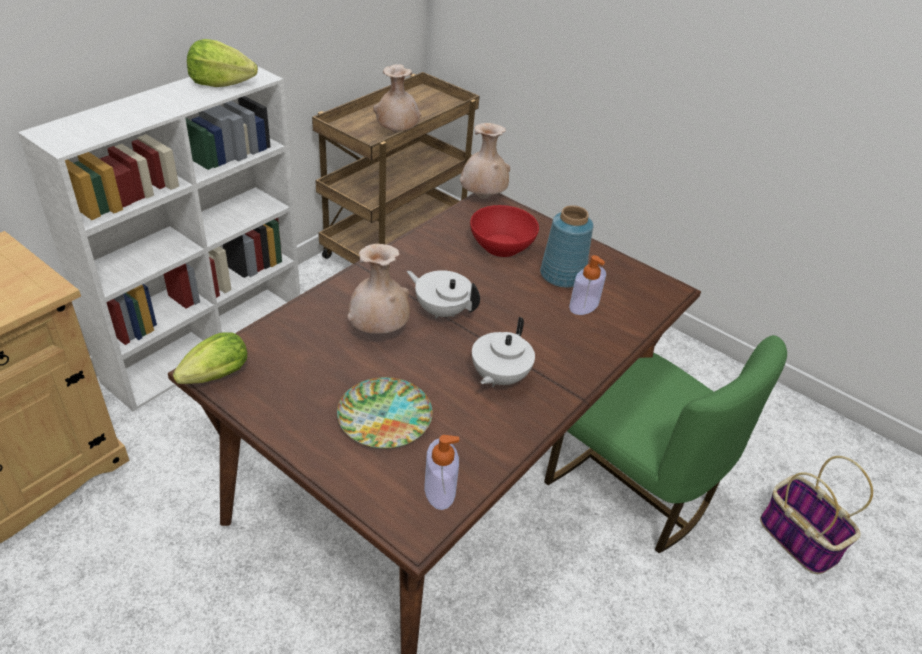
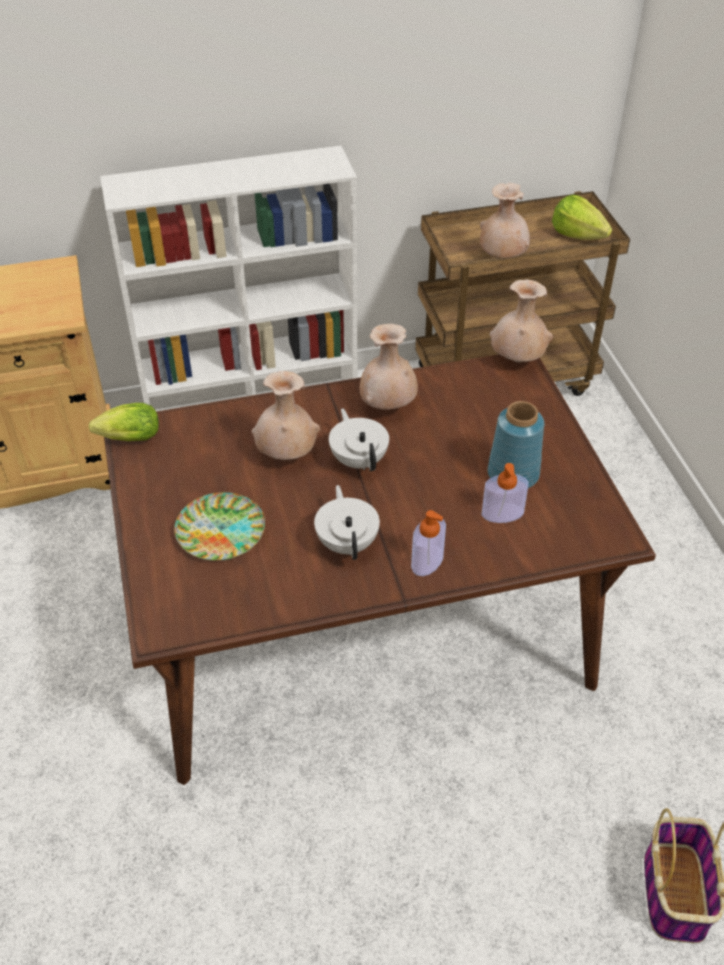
camera: 40 degrees right, 5 degrees up
(221, 84) = (295, 168): lettuce -> lettuce (577, 235)
(422, 262) = (388, 405): none -> beige vase
(439, 489) = (206, 609): soap dispenser -> soap dispenser (427, 560)
(498, 377) = (347, 543): white teapot -> white teapot turned 105 degrees clockwise
(502, 246) = (482, 419): red bowl -> none
(632, 488) = (533, 740): green chair -> none

